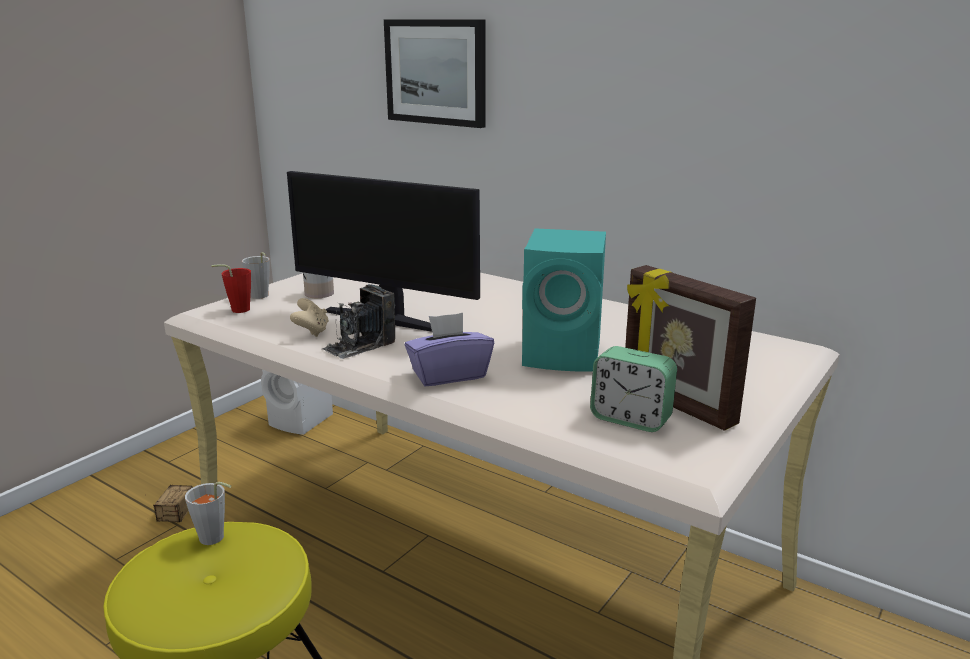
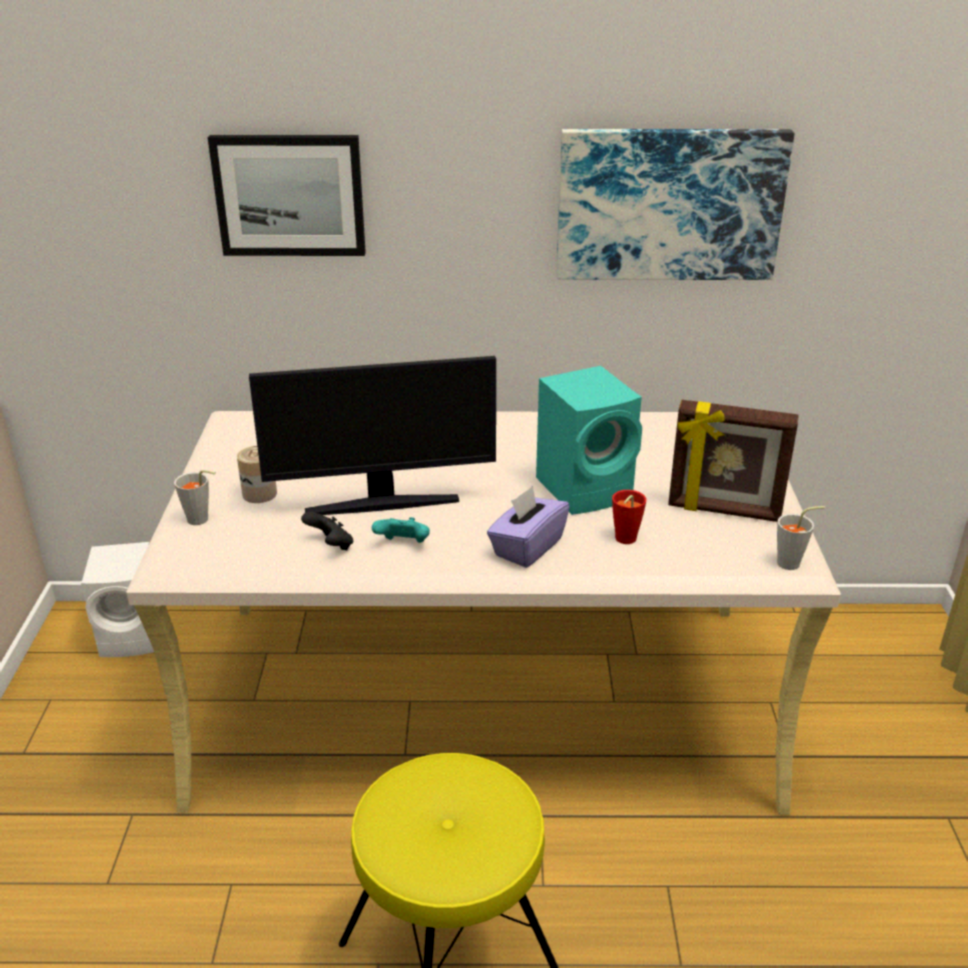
camera: 35 degrees left, 10 degrees up
(165, 527) = (121, 823): storage box -> none
(215, 539) = (411, 789): grey cup -> grey cup (793, 563)
(236, 310) = (205, 548): red cup -> red cup (623, 540)
(311, 331) = (331, 545): beige game controller -> black game controller
(360, 345) = (403, 545): camera -> turquoise game controller
(630, 419) = (710, 536): alarm clock -> none
(751, 96) = (669, 204): none -> picture

